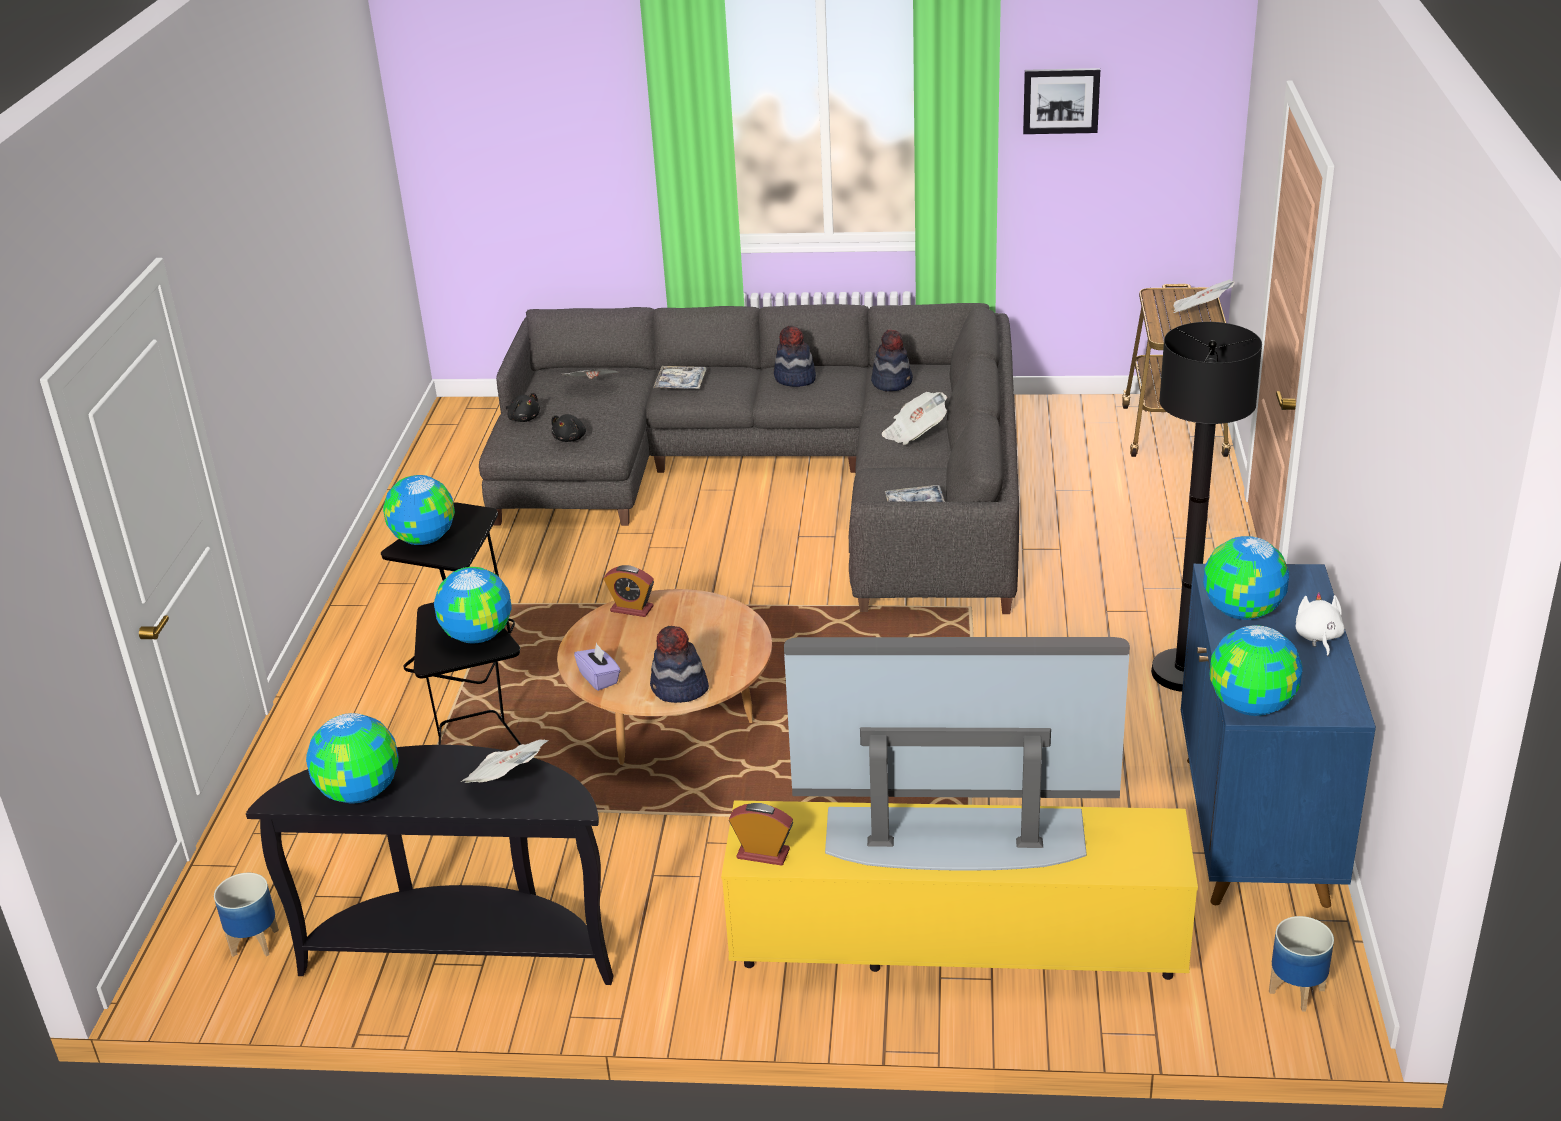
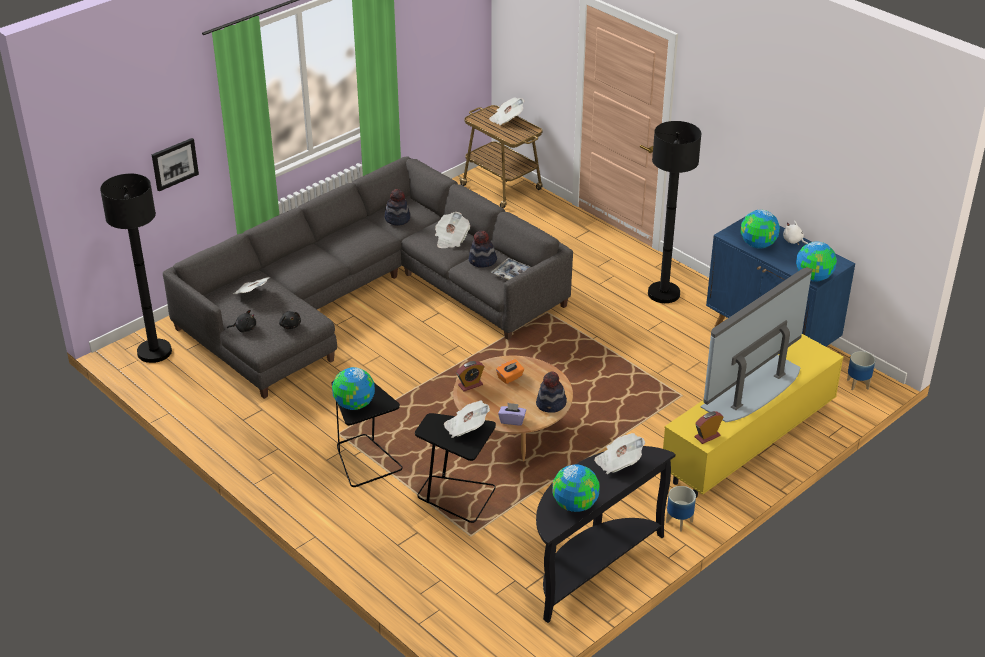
camera: 50 degrees left, 5 degrees up
(254, 942) = (506, 627): planter -> planter (679, 522)
(477, 635) = (466, 428): globe -> newspaper
(484, 424) = (154, 352): none -> black floor lamp
(680, 383) = (294, 269): tray -> none
(691, 628) = (510, 377): none -> orange tissue box
(794, 379) = (347, 239): hat -> hat (482, 261)
(1061, 100) = (414, 31): picture -> picture (174, 164)

